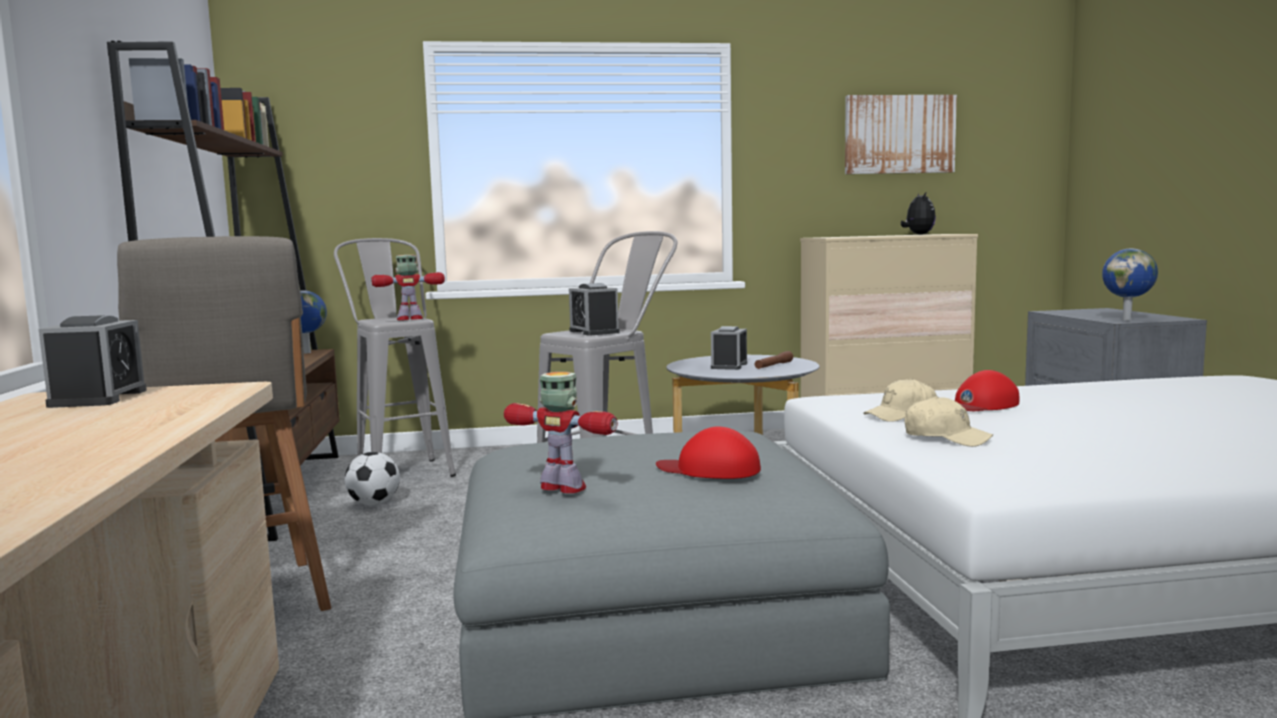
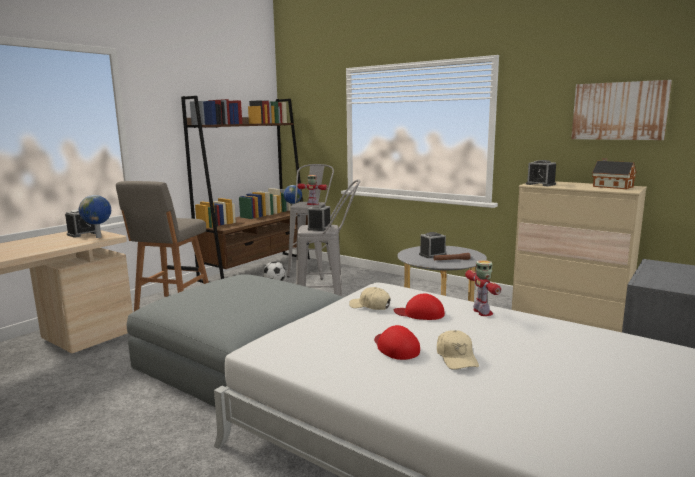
camera: 45 degrees right, 5 degrees up
(564, 488) = (181, 296): toy robot -> toy robot (482, 312)
(709, 469) = (230, 305): red cap -> red cap (395, 347)
(842, 237) = (540, 184): none -> alarm clock
(918, 234) = (611, 186): plush toy -> toy house
(946, 438) = (335, 323): beige cap -> beige cap (456, 358)
(1127, 320) = (657, 283): globe -> globe (99, 237)

